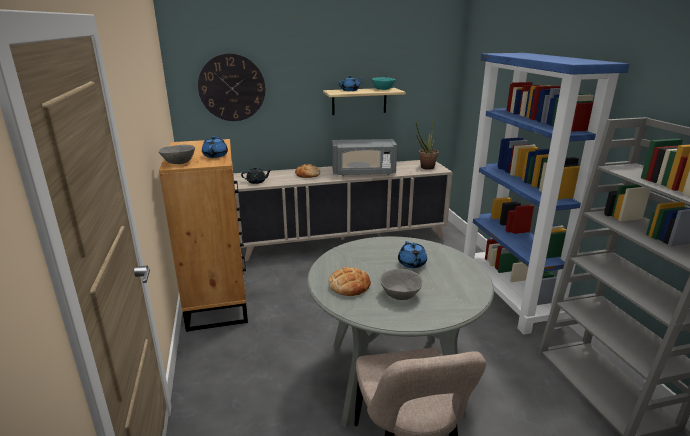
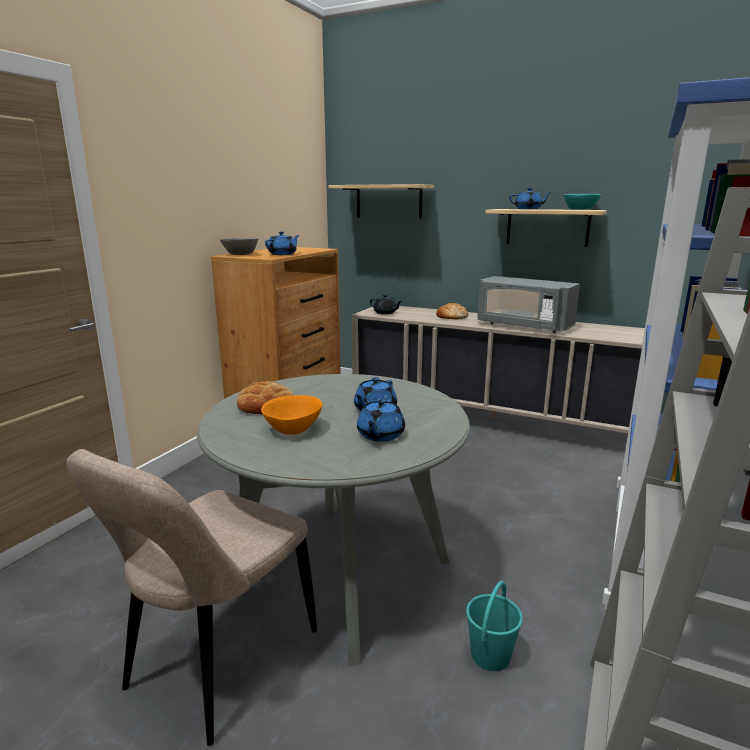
camera: 40 degrees right, 5 degrees down
(232, 88) = (389, 201): wall clock -> shelf
(399, 295) = (292, 429): grey bowl -> orange bowl
(425, 168) = (628, 336): potted plant -> none
(446, 278) = (380, 435): none -> blue teapot
(506, 375) = (490, 656): none -> turquoise bucket

